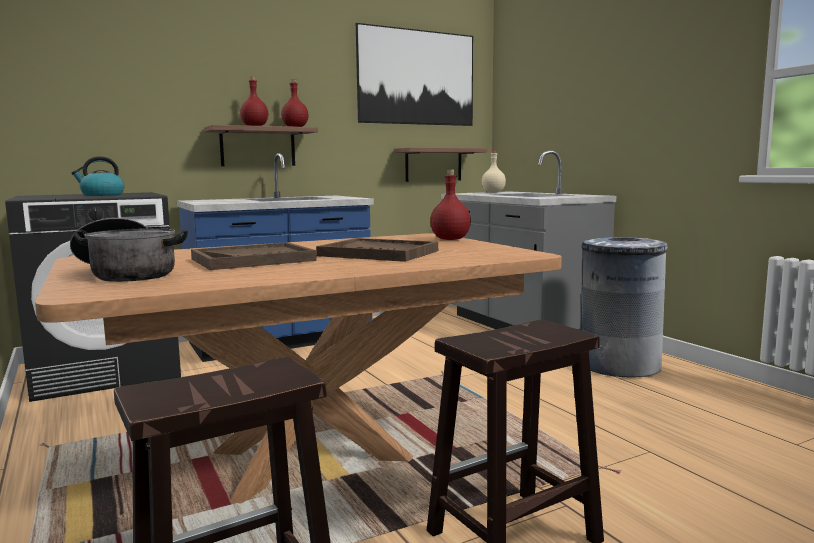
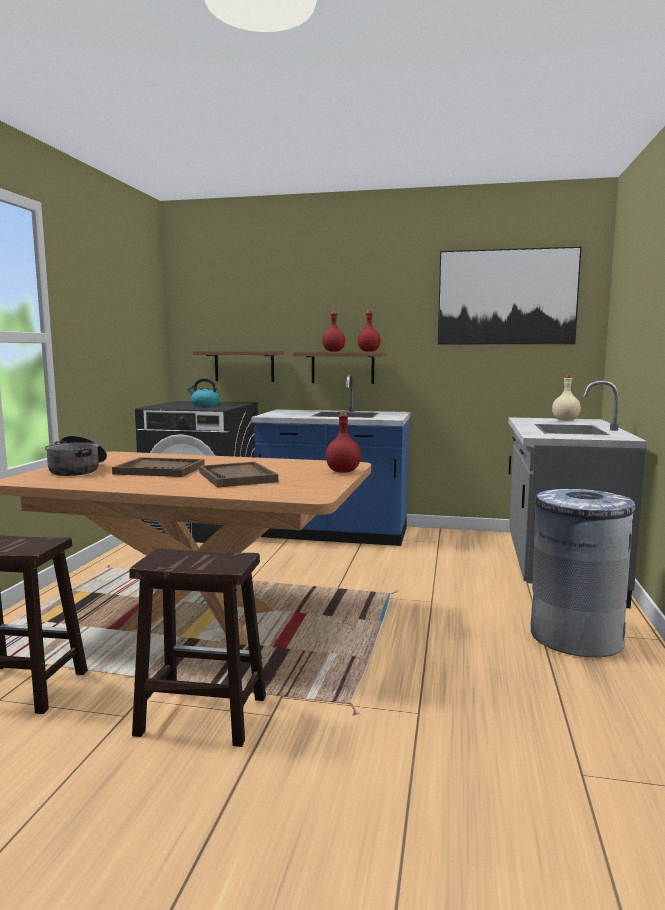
camera: 40 degrees right, 0 degrees up
(433, 165) = (522, 385): shelf -> shelf (244, 366)

